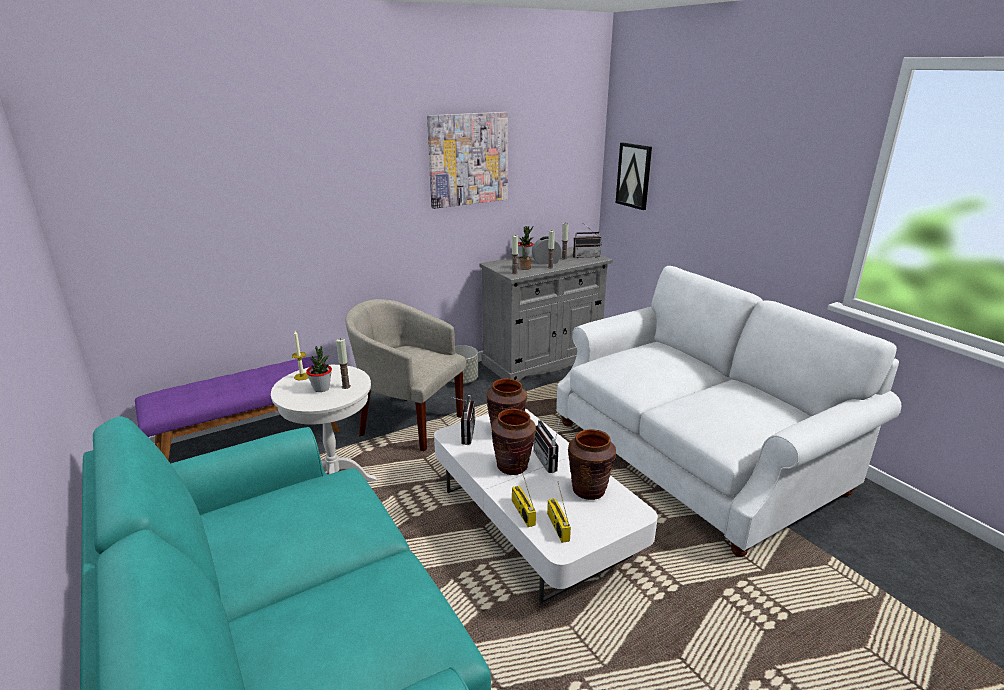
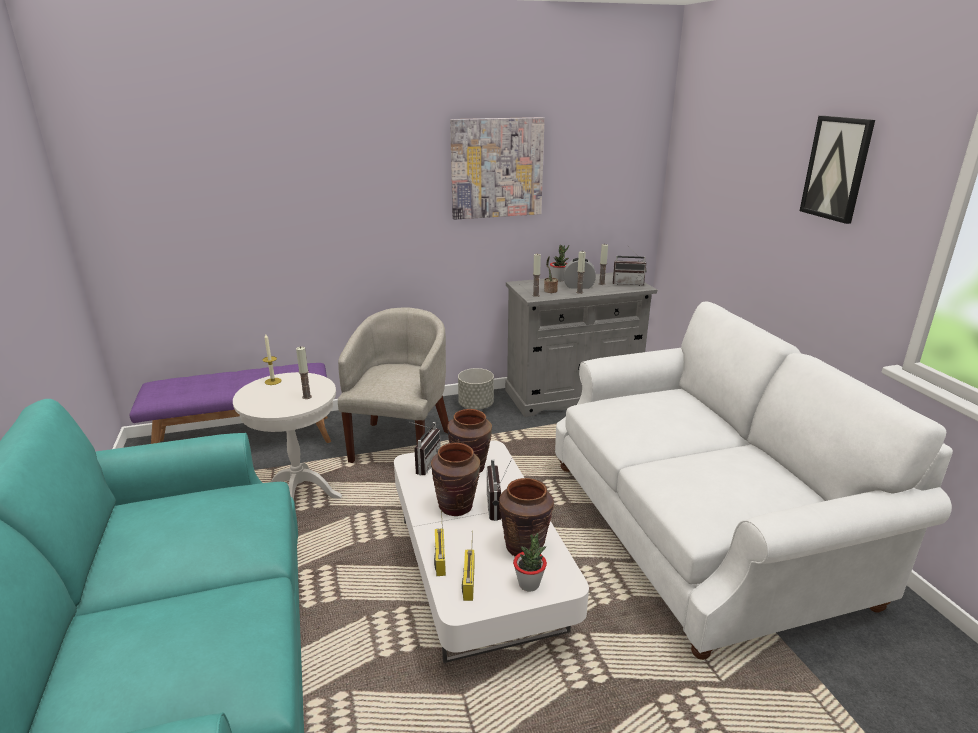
camera: 15 degrees right, 0 degrees up
(321, 388) = (283, 396): potted plant -> potted plant (529, 584)
(408, 423) = (401, 443): beige armchair -> beige armchair turned 60 degrees clockwise
(634, 175) = (692, 194): picture -> picture (837, 168)

